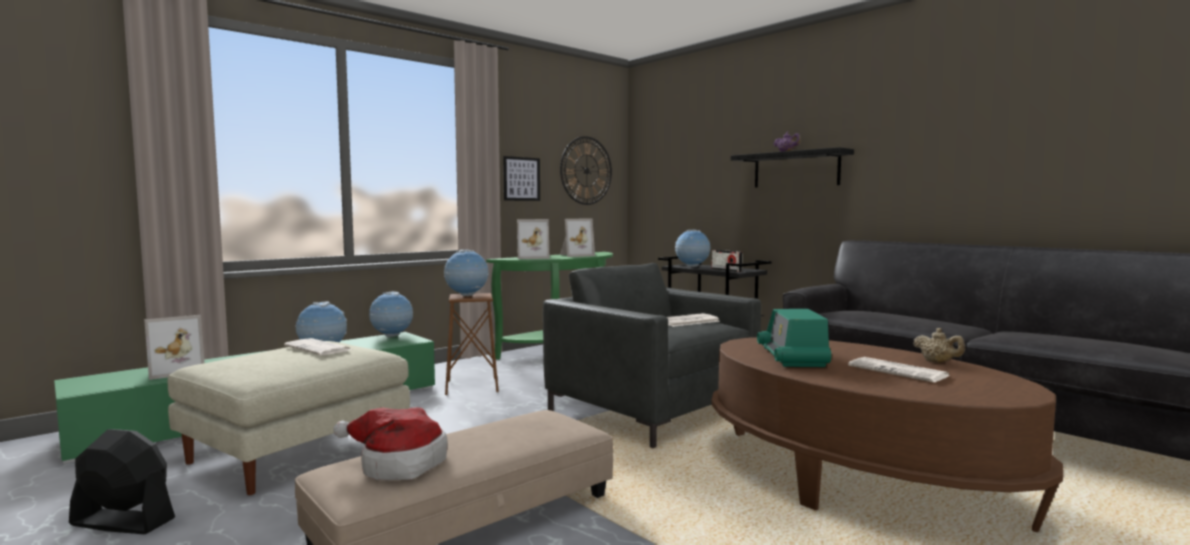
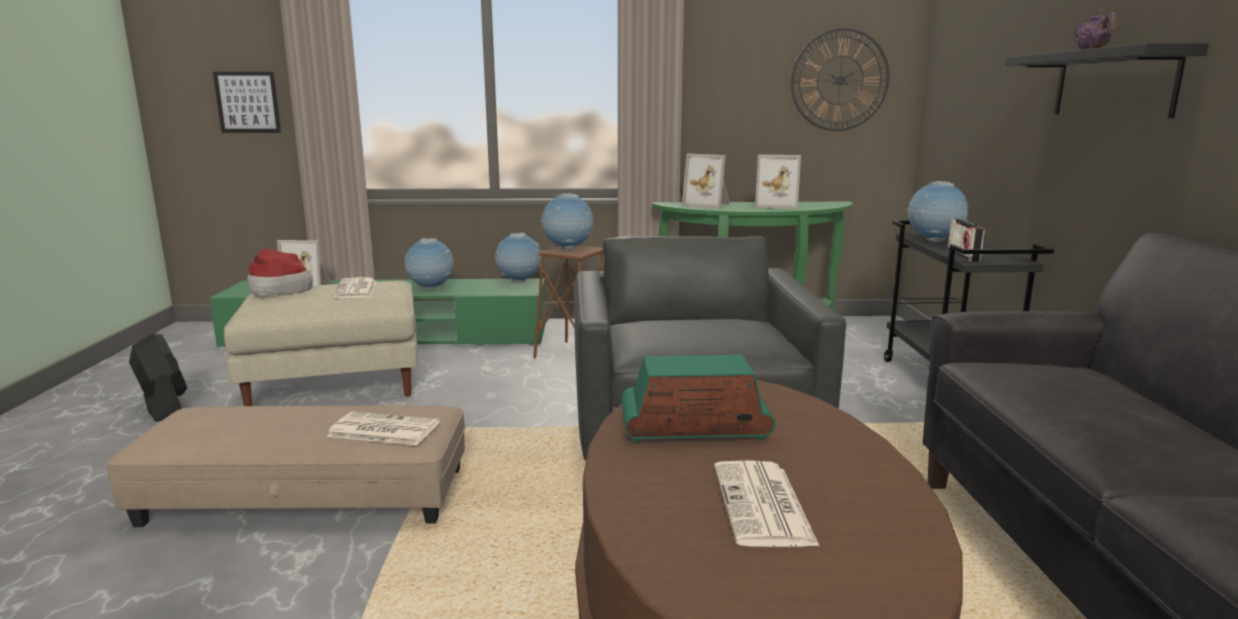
camera: 40 degrees right, 10 degrees up
(398, 465) = (217, 424): hat -> hat (278, 289)
(521, 179) = (724, 96): picture -> picture (248, 102)
(687, 321) = (730, 332): newspaper -> newspaper (382, 430)
(792, 357) = (694, 427): radio -> radio turned 45 degrees clockwise
(937, 362) = (892, 515): beige teapot -> none

